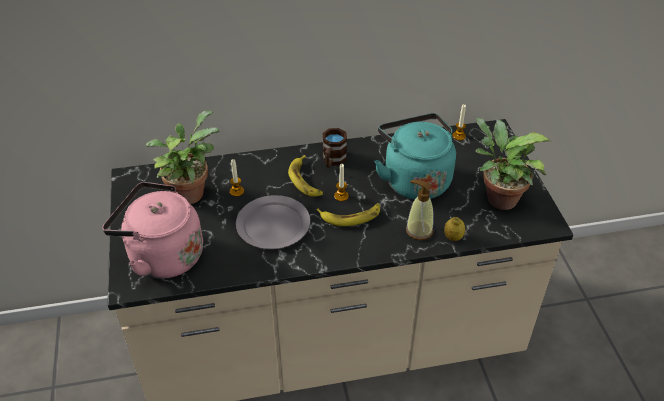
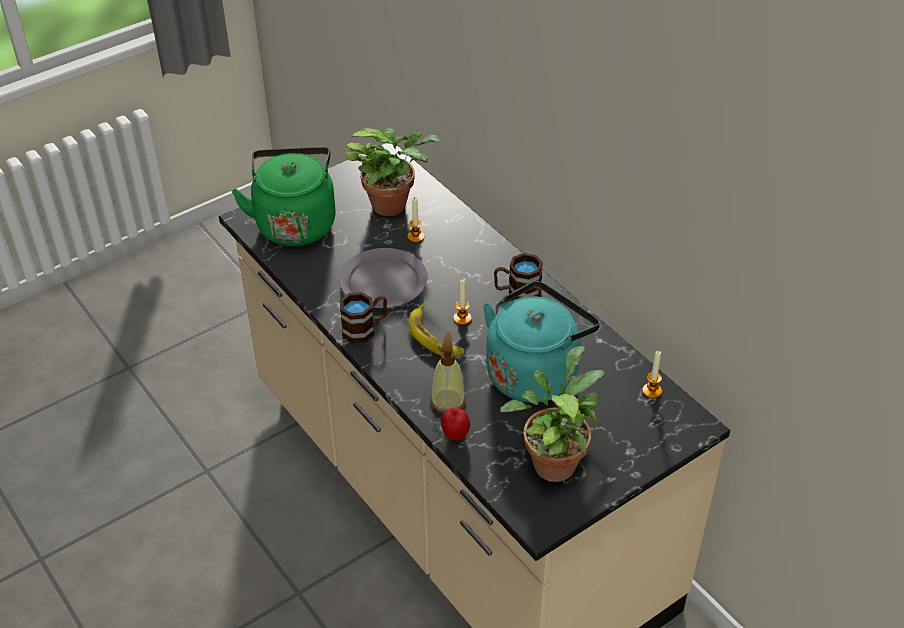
camera: 65 degrees right, 0 degrees up
(162, 255) = (295, 222): pink kettle -> green kettle
(305, 180) = (468, 281): banana -> none
(317, 251) = (365, 328): none -> brown mug
(453, 237) = (455, 435): lemon -> apple

